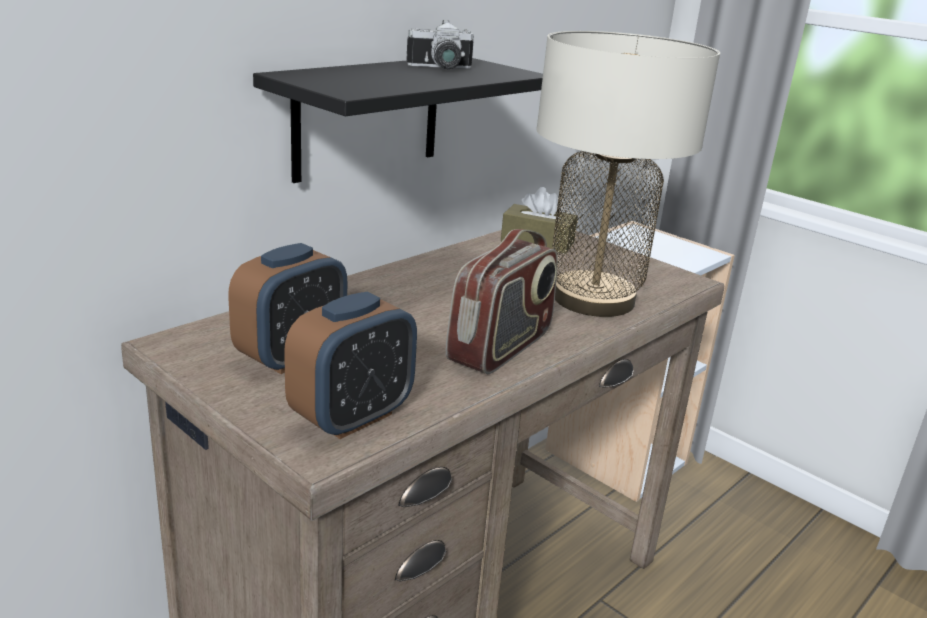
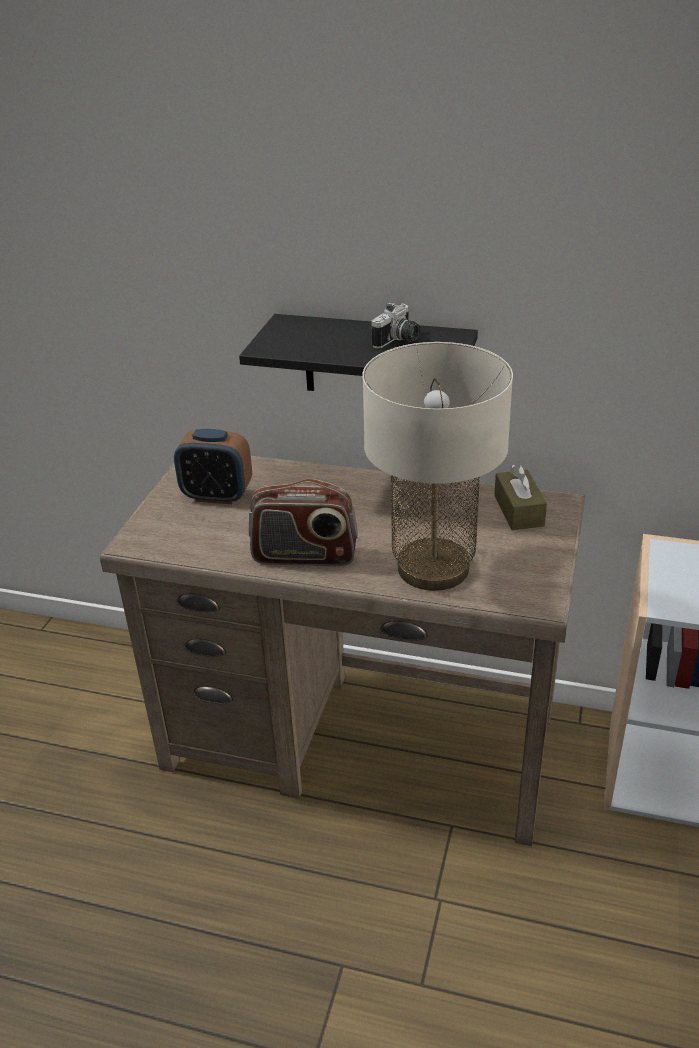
camera: 65 degrees right, 10 degrees up
(352, 417) = (171, 539): alarm clock -> none
(440, 68) = (398, 341): camera -> camera turned 105 degrees counterclockwise

